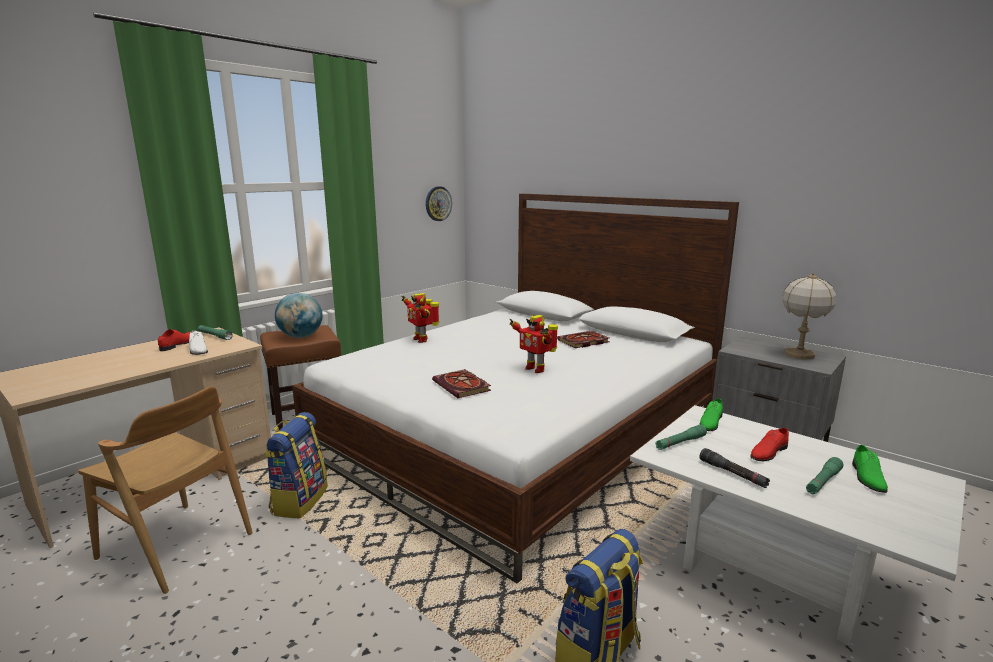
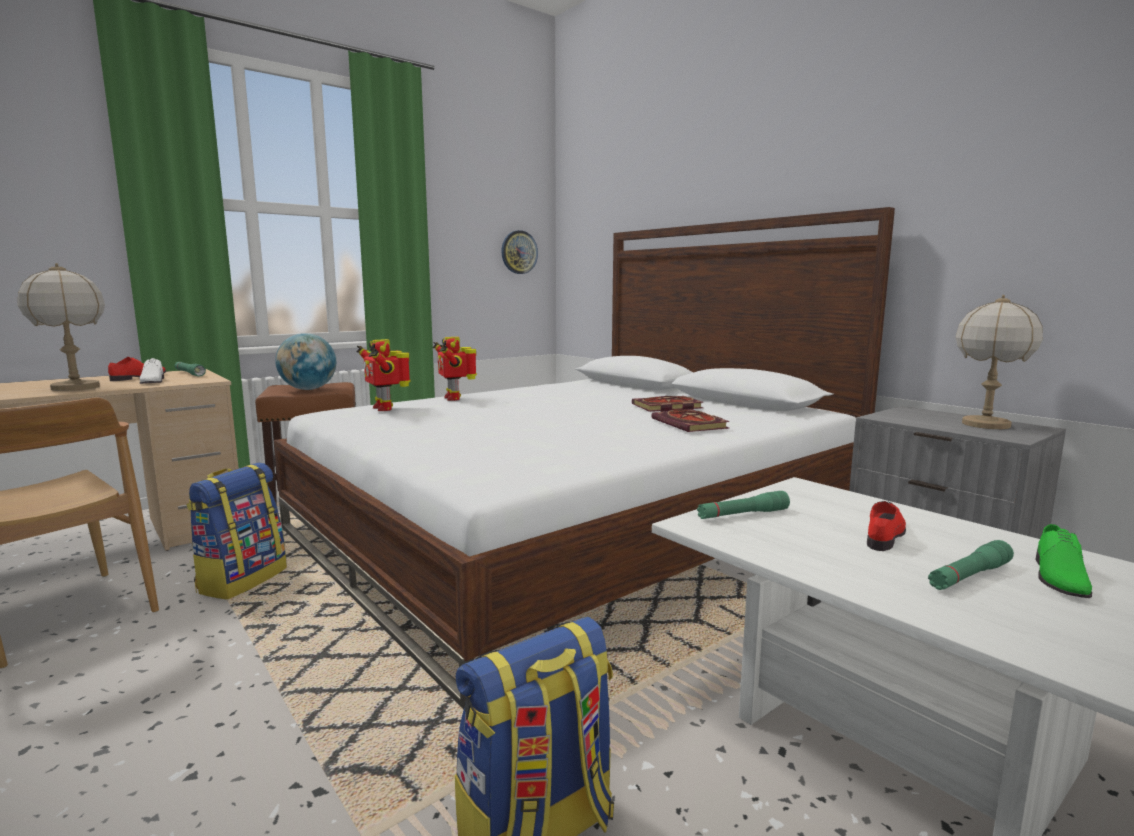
camera: 10 degrees right, 5 degrees down
(144, 363) = (76, 388): none -> table lamp
(463, 386) = (462, 437): book -> book (691, 424)
(535, 369) = (577, 426): toy robot -> toy robot (385, 408)
(710, 422) = (808, 495): green shoe -> none
(732, 474) = (807, 555): black flashlight -> none
(768, 452) = (886, 534): red shoe -> red shoe turned 150 degrees clockwise

